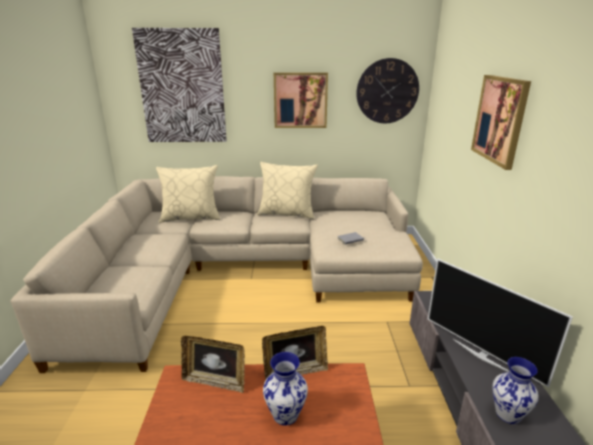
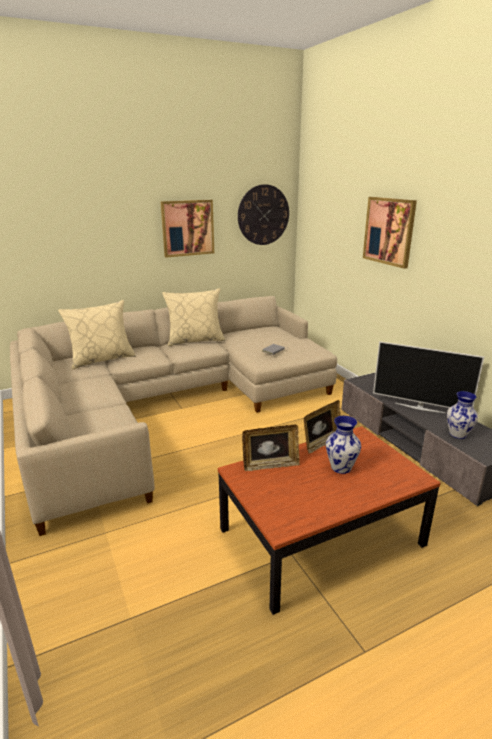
camera: 25 degrees left, 0 degrees up
(182, 87) = (64, 221): picture -> none

